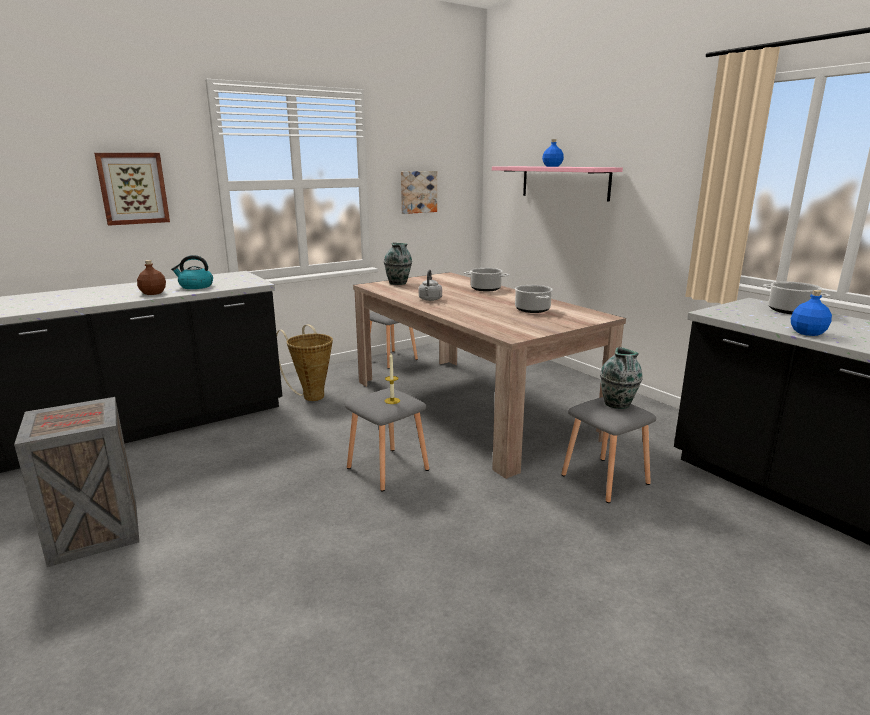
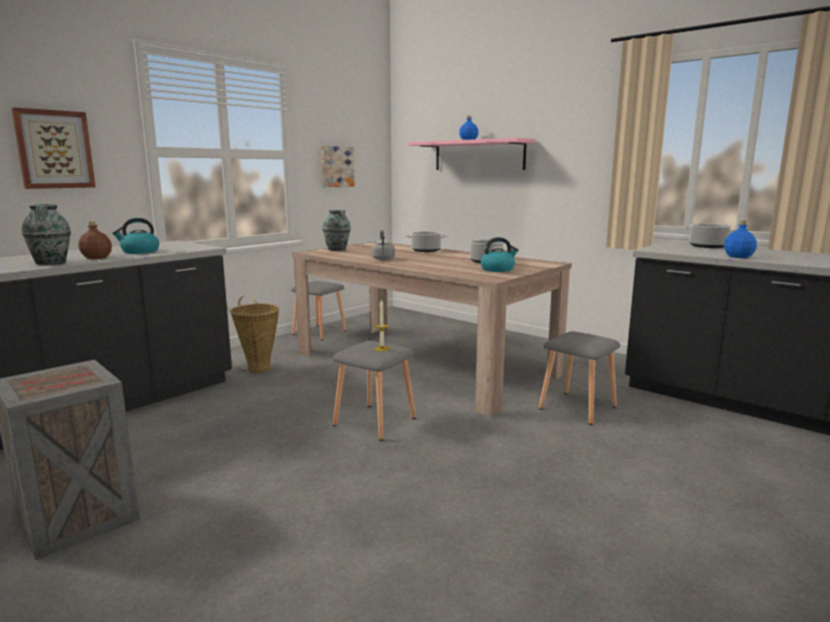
camera: 15 degrees left, 5 degrees down
(533, 323) = (498, 269): none -> kettle
(617, 404) = (585, 335): vase -> vase (51, 263)

